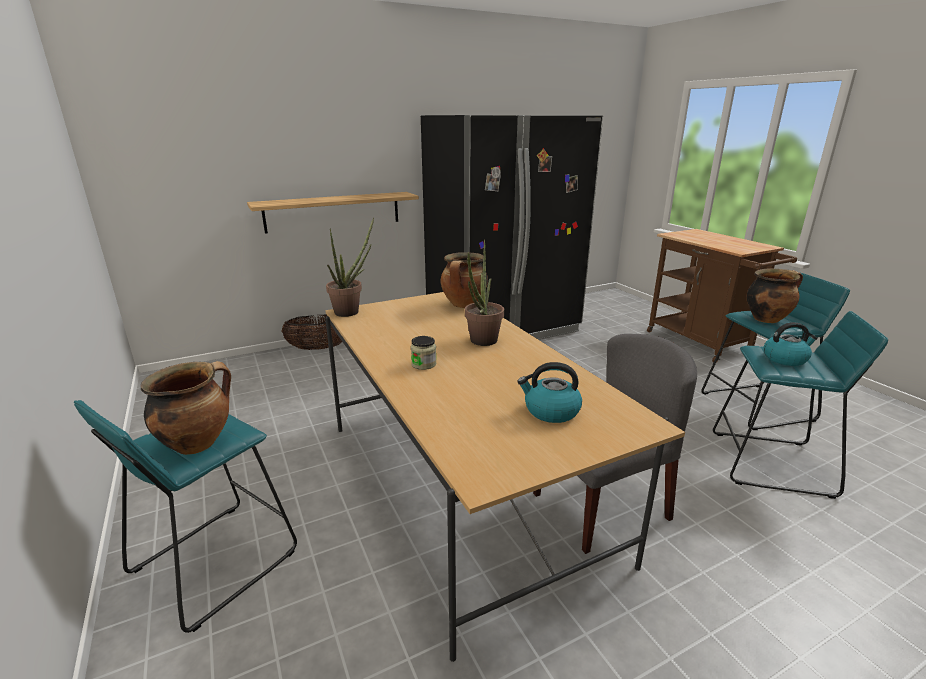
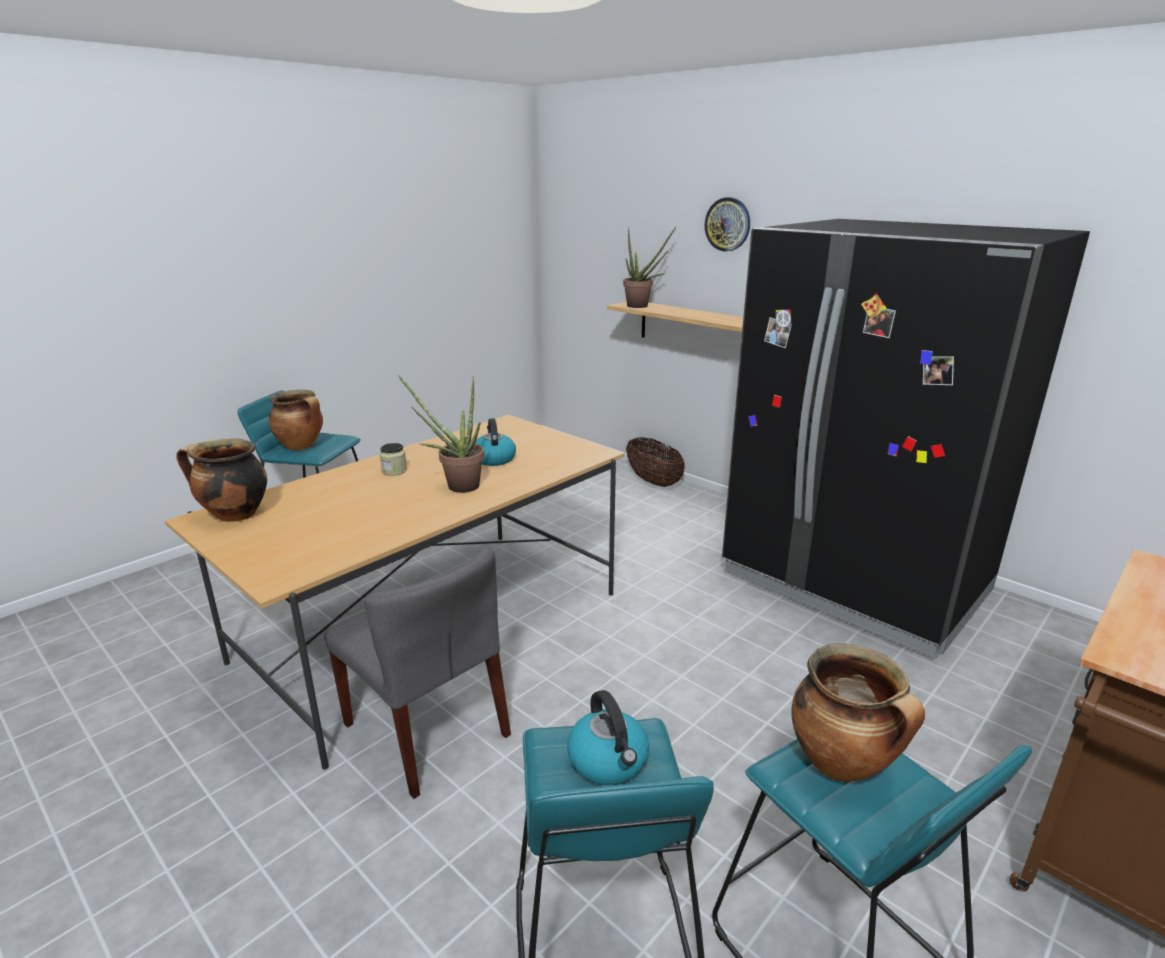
camera: 70 degrees right, 0 degrees up
(335, 124) = (728, 224): none -> wall clock
(351, 311) = (512, 423): potted plant -> potted plant (642, 306)
(464, 305) = (567, 463): cooking pot -> cooking pot (233, 515)
(550, 411) = (304, 533): kettle -> kettle (494, 459)

